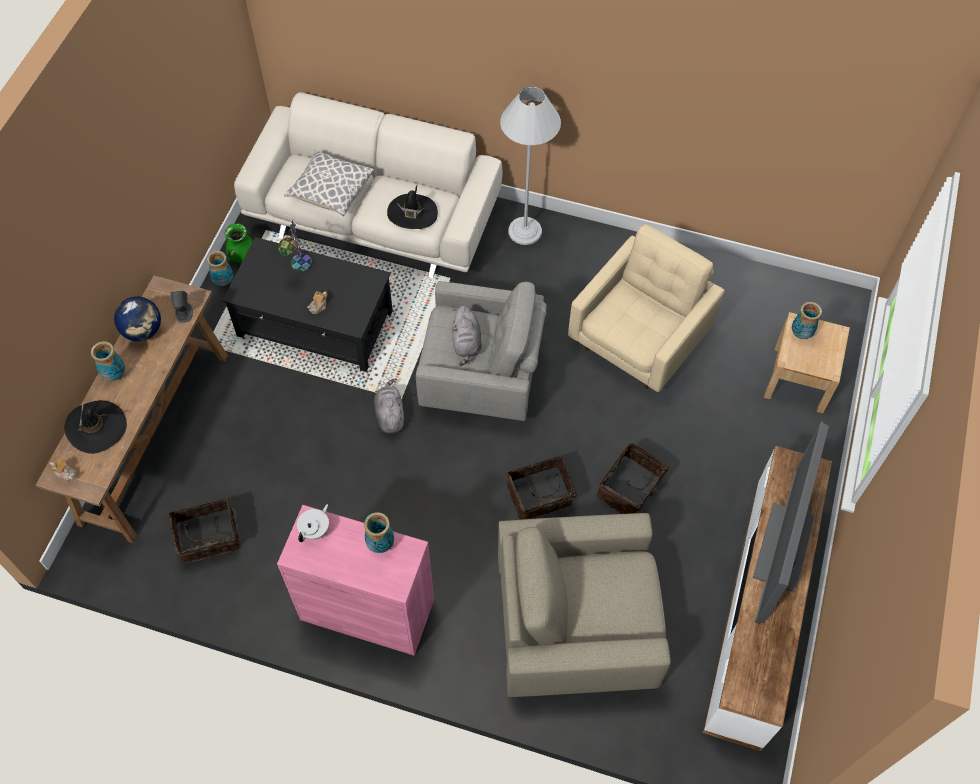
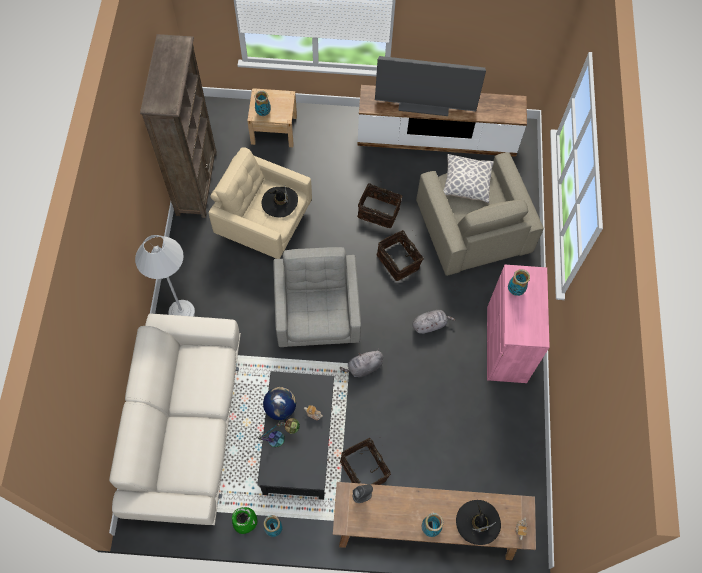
camera: 105 degrees left, 5 degrees up
(143, 331) = (386, 521): globe -> globe (280, 408)
(209, 539) = (492, 461): basket -> basket (365, 469)
(315, 530) = (519, 330): white teapot -> none
(330, 191) = (198, 439): pillow -> pillow (466, 183)
(412, 213) = (210, 369): black hat -> black hat (280, 202)
(466, 343) = (318, 307): grey plush toy -> grey plush toy (430, 324)
(717, 272) = (196, 183): none -> brown bookcase

